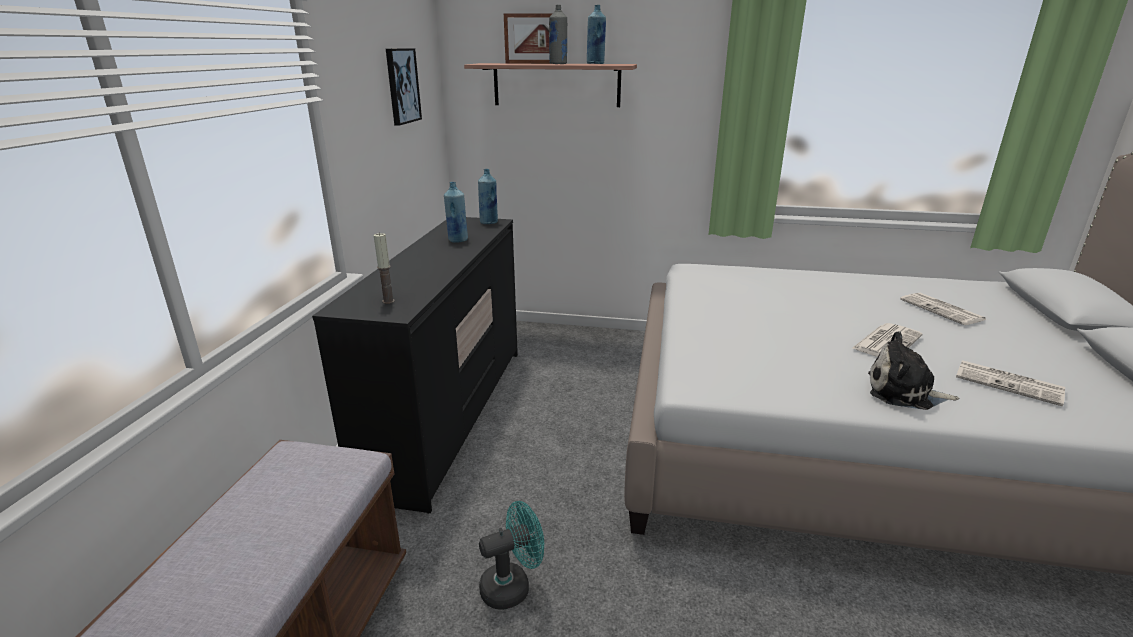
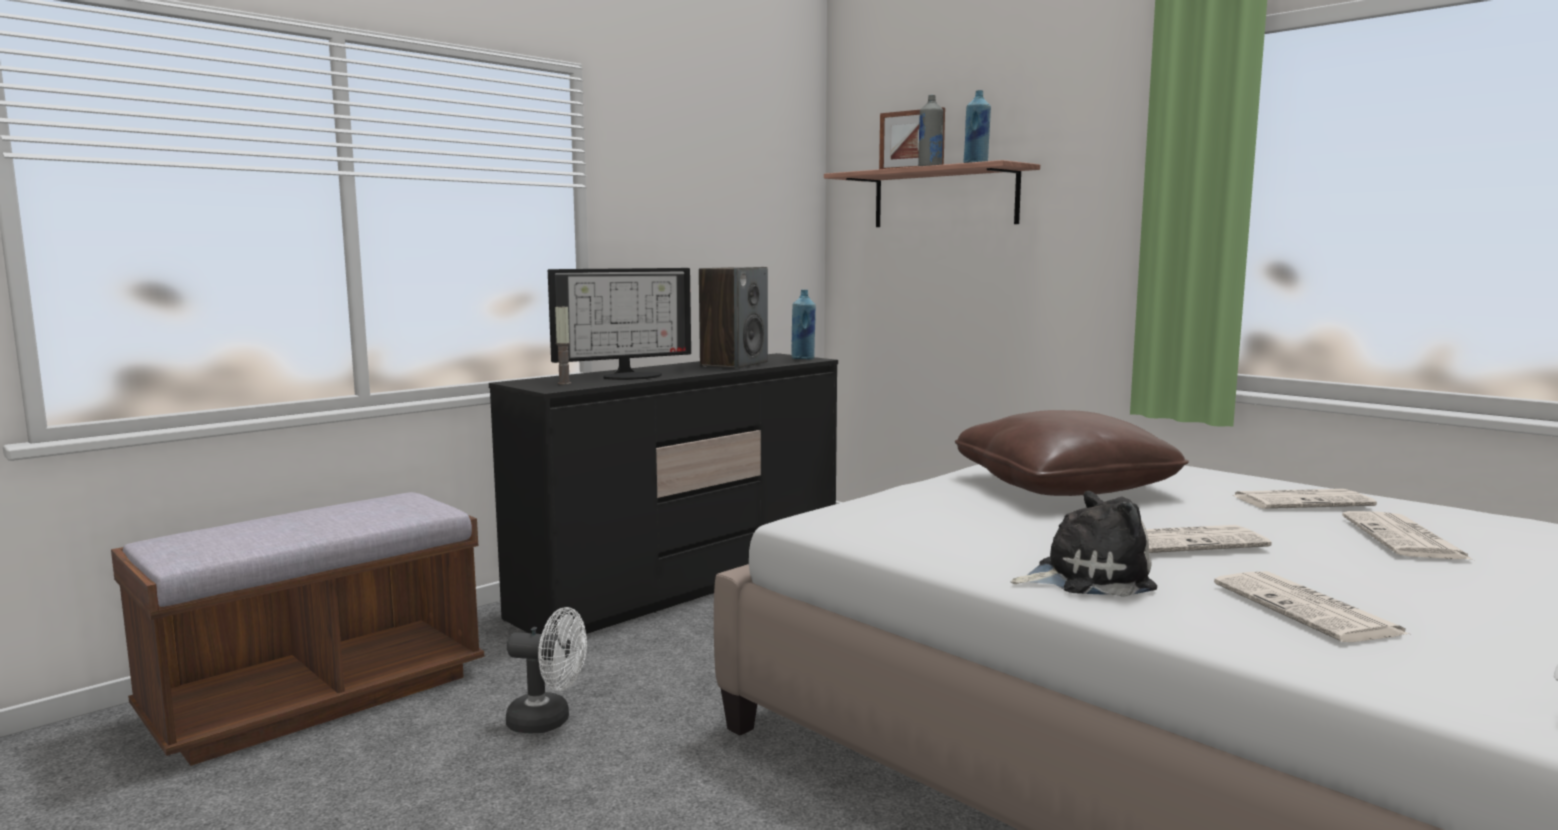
camera: 35 degrees right, 15 degrees down
(402, 86) = (738, 195): picture -> none
(417, 275) = (631, 376): none -> monitor
(457, 240) = (734, 364): blue bottle -> speaker
(512, 586) = (548, 721): turquoise fan -> white fan
(755, 307) = (1063, 487): none -> brown pillow
(864, 289) = (1303, 501): none -> newspaper
(904, 392) = (1086, 578): plush toy -> plush toy turned 120 degrees clockwise

